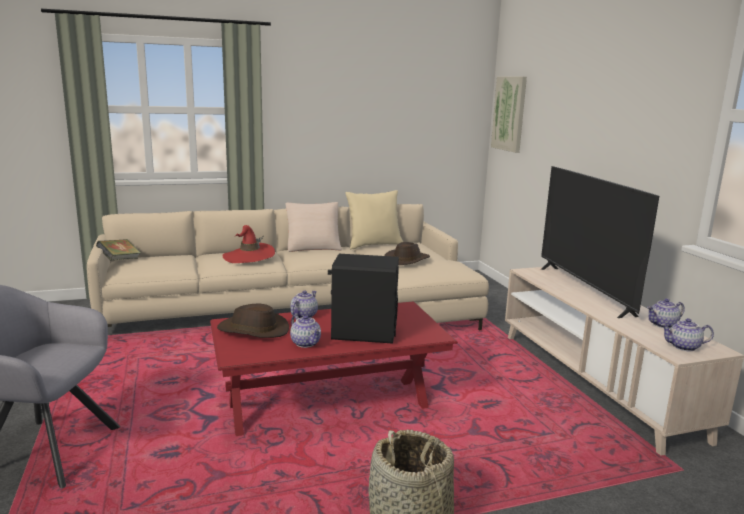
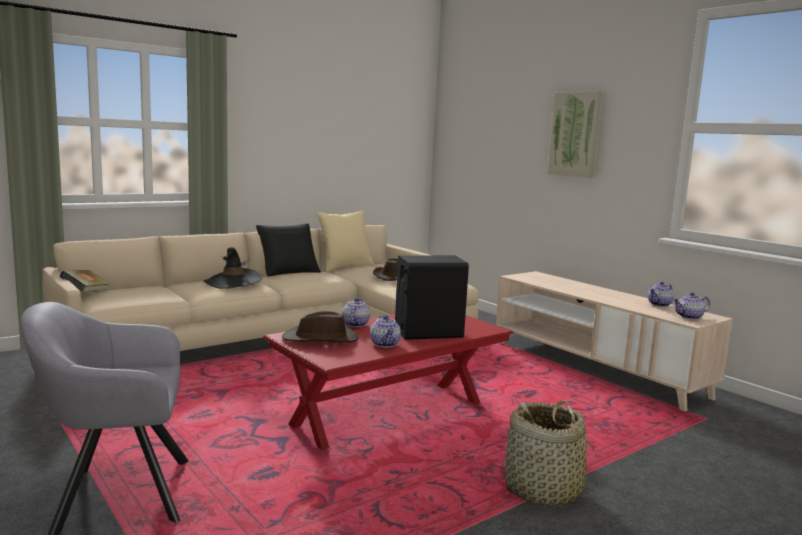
camera: 20 degrees left, 5 degrees down
(249, 257) = (233, 282): red hat -> black hat
(306, 343) = (385, 344): teapot -> teapot turned 45 degrees clockwise
(313, 247) = (288, 271): beige pillow -> black pillow
(509, 113) = (457, 136): picture -> picture (576, 134)
(584, 290) = (576, 286): television -> none

